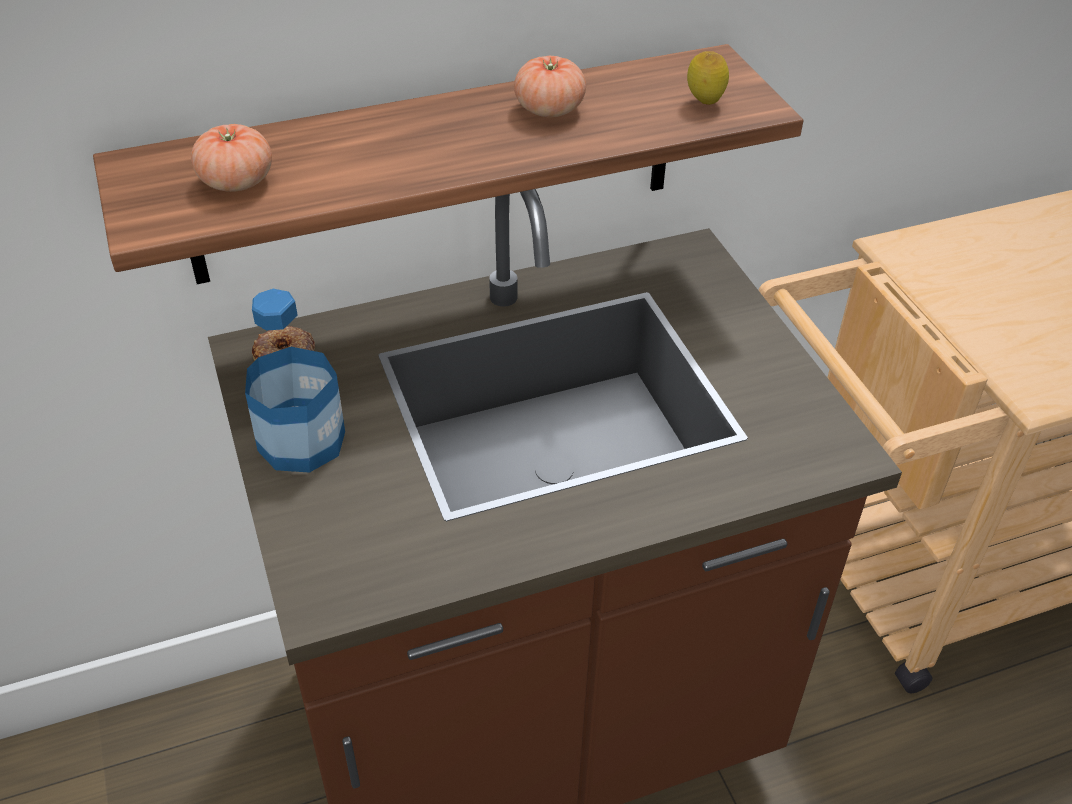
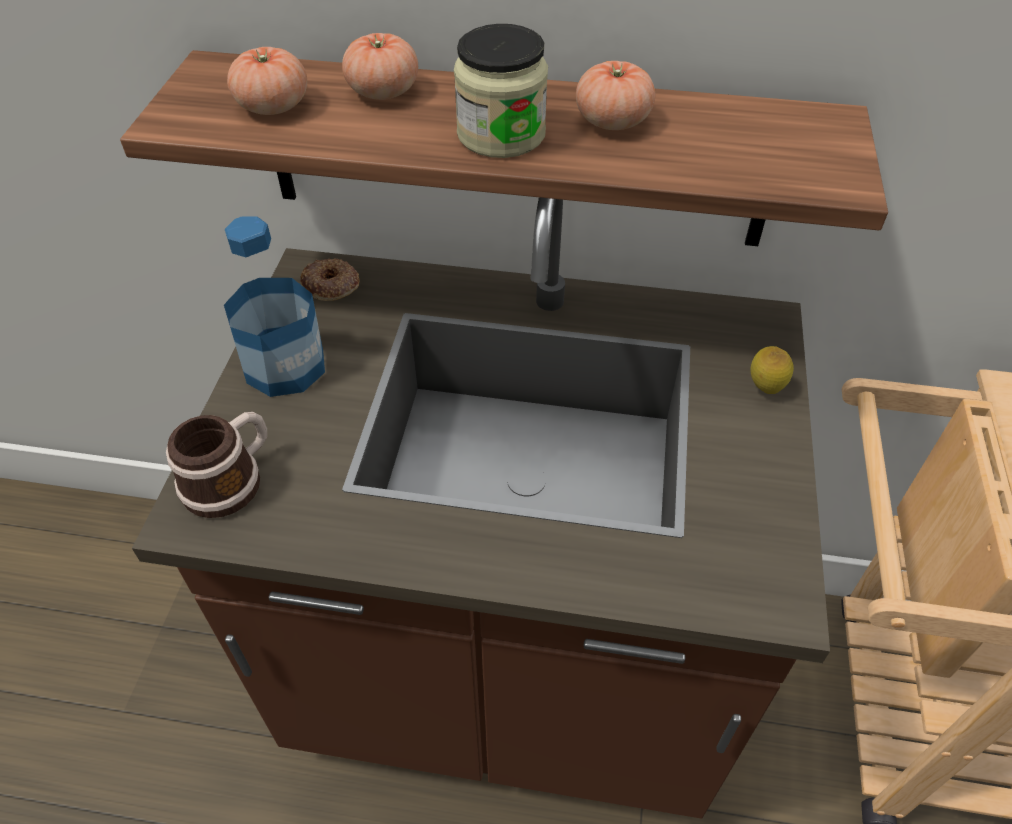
camera: 30 degrees right, 5 degrees up
(328, 139) = (383, 91): none -> tomato
(333, 554) = (231, 479): none -> mug
(468, 146) = (501, 134): none -> jar
(704, 103) = (784, 161): lemon -> lemon (764, 389)

